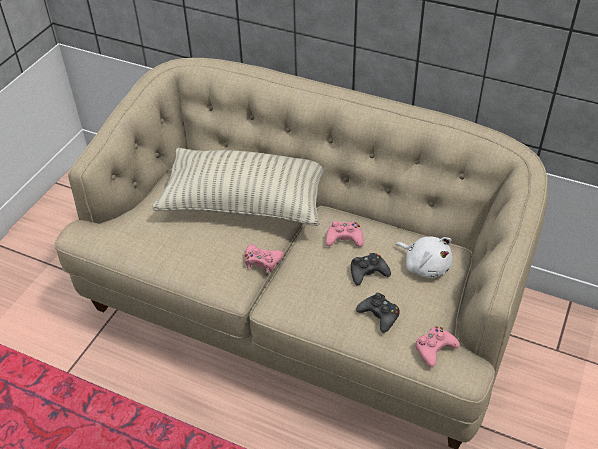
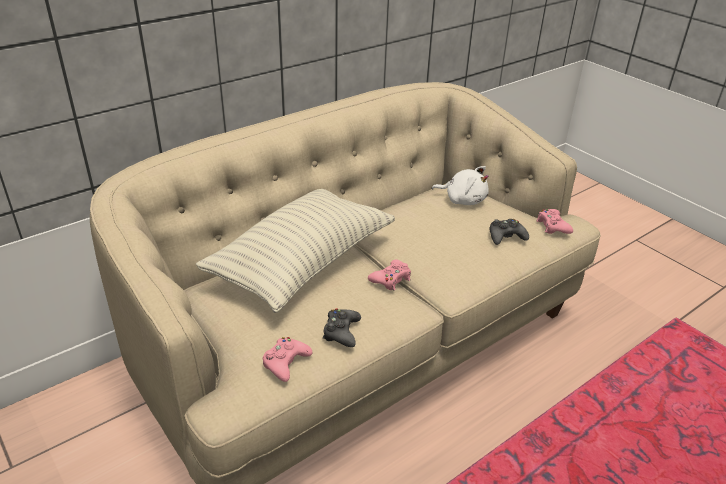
camera: 65 degrees left, 10 degrees down
(344, 238) = (404, 223): pink game controller -> pink game controller (285, 363)
(368, 272) = (454, 225): black game controller -> black game controller (341, 332)
(425, 265) = (463, 200): white plush toy -> white plush toy turned 45 degrees clockwise

